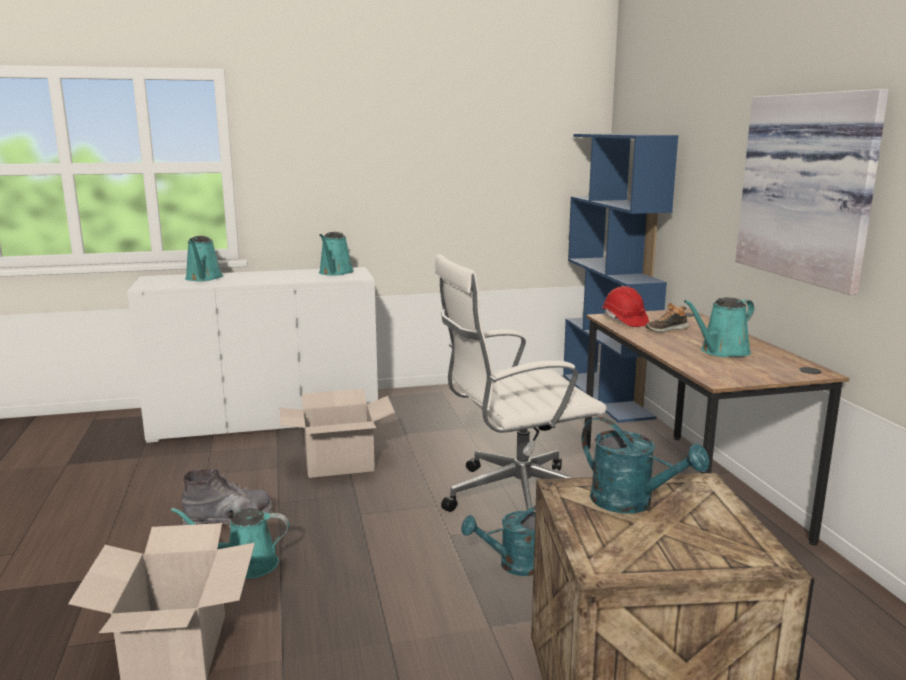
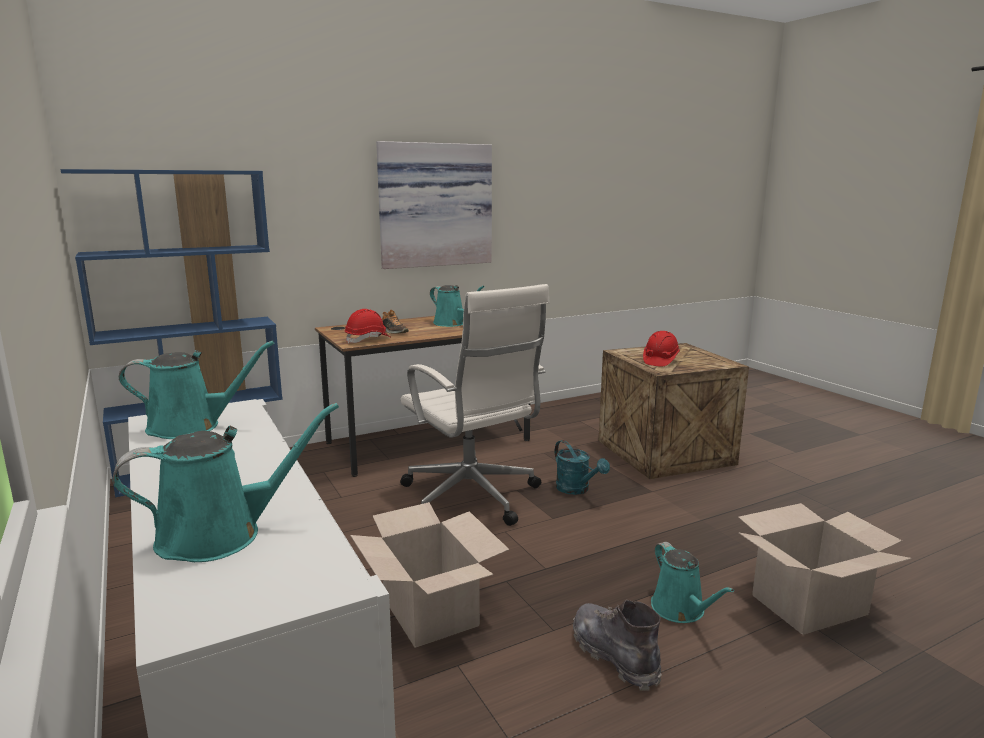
camera: 105 degrees left, 0 degrees up
(632, 503) = (660, 361): turquoise watering can -> red hard hat

